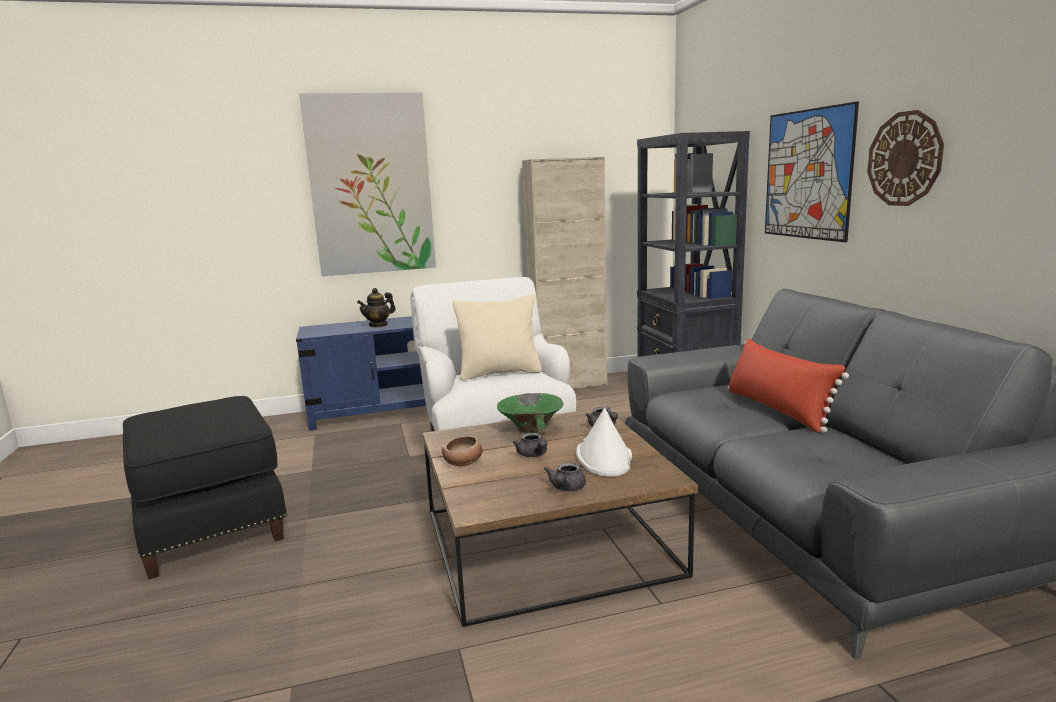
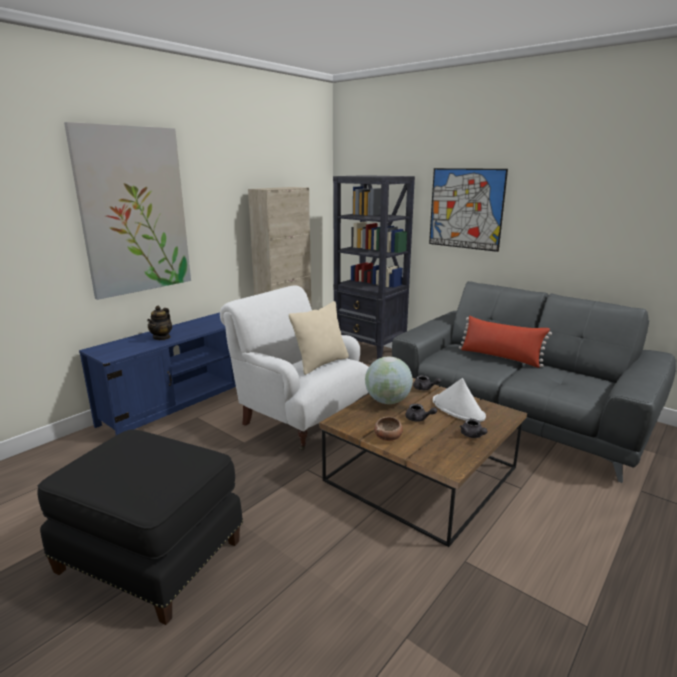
camera: 35 degrees left, 5 degrees up
(531, 430) = (387, 401): green bowl -> globe
(904, 159) = (542, 206): wall clock -> none

